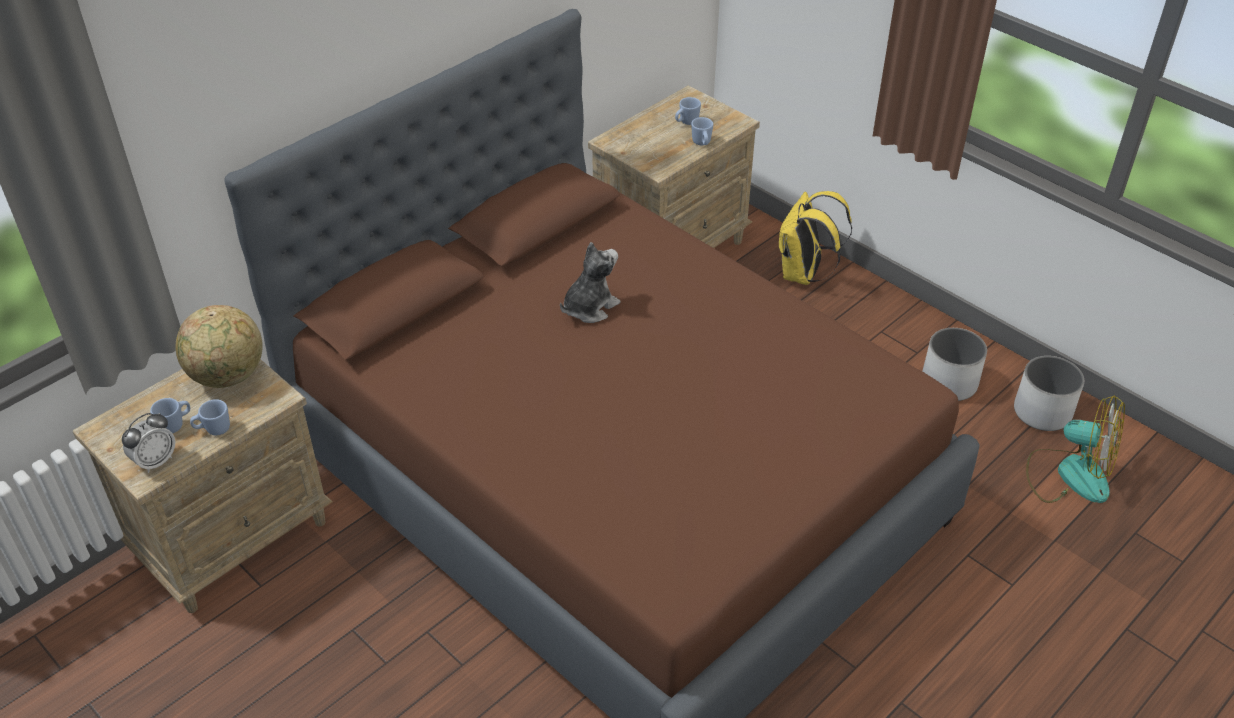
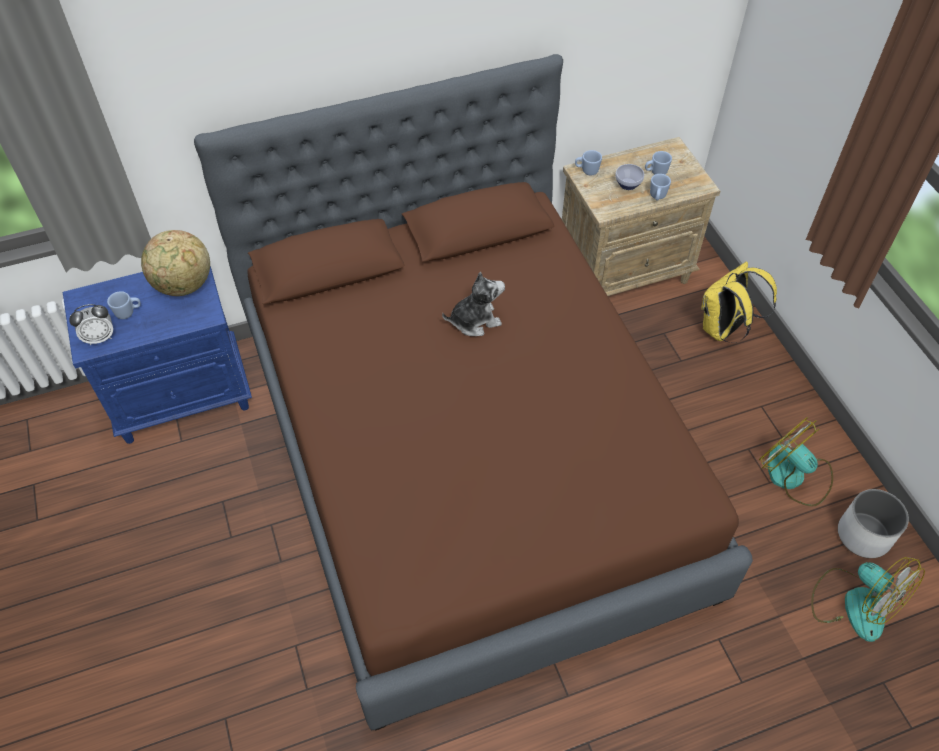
camera: 25 degrees right, 10 degrees up
(213, 429) = (150, 326): blue mug -> blue mug (587, 171)
(233, 536) = (183, 395): beige nightstand -> blue nightstand
(665, 141) = (627, 185): none -> bowl
(949, 383) = (793, 476): white planter -> fan

